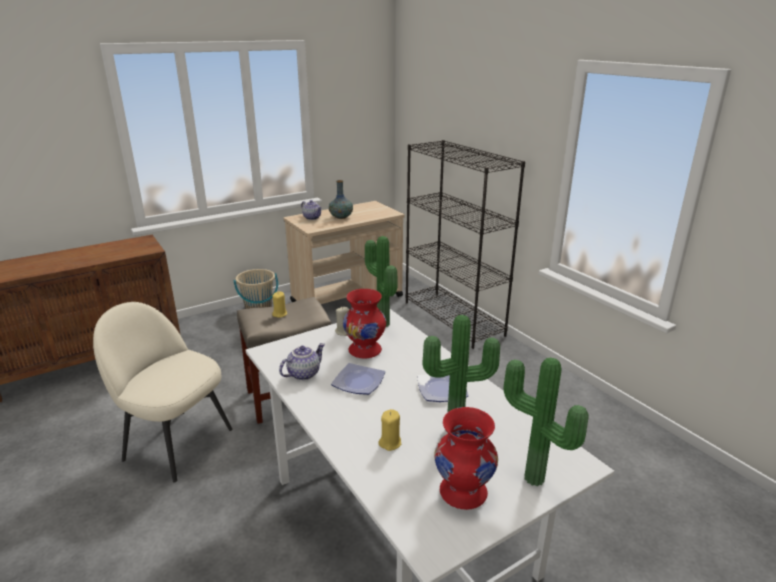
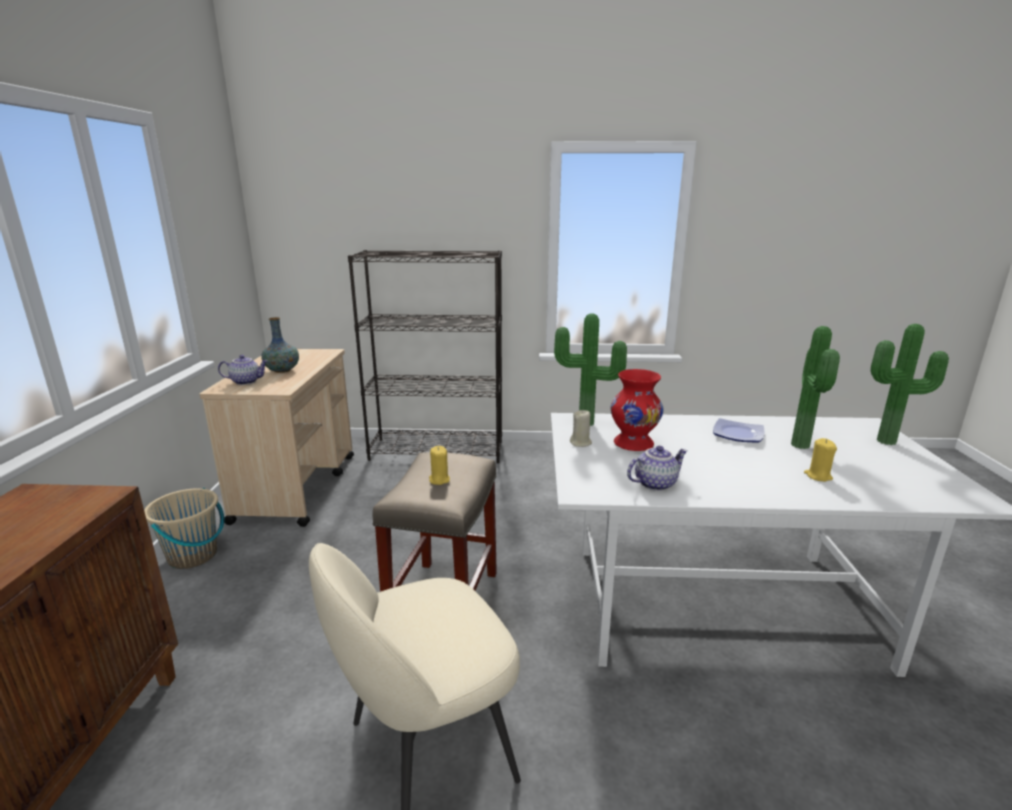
camera: 55 degrees left, 5 degrees down
(303, 373) = (655, 483): teapot -> teapot turned 75 degrees clockwise
(358, 381) = (695, 462): plate -> none
(464, 493) = (902, 468): red vase -> none

